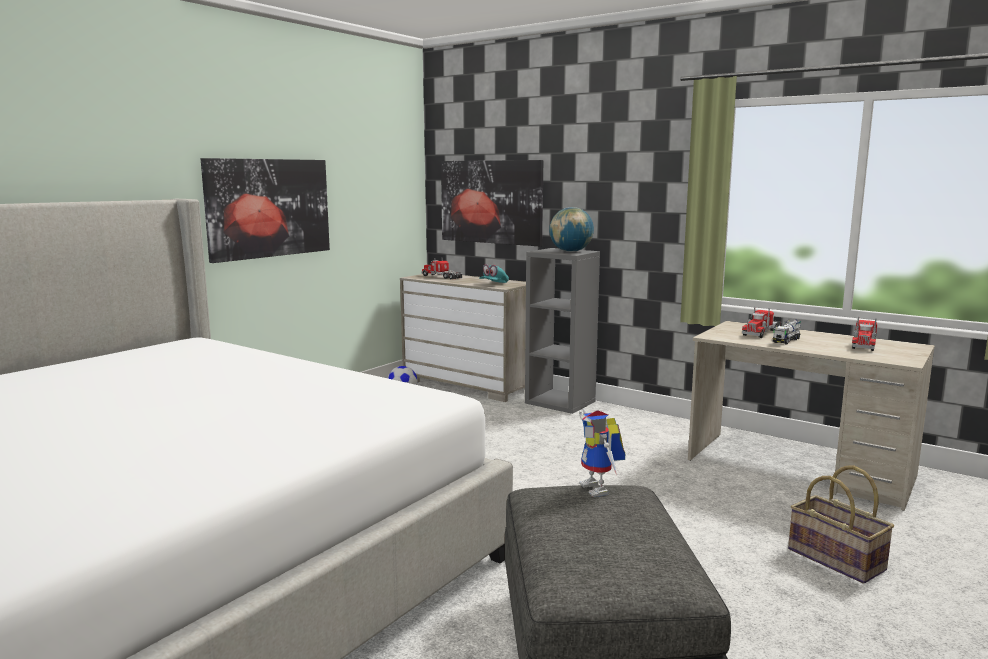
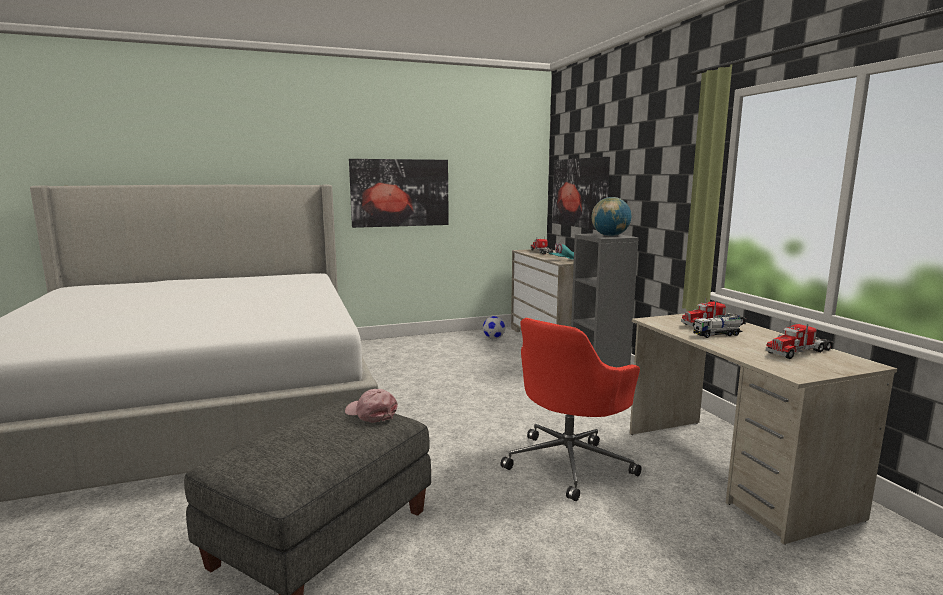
camera: 35 degrees right, 0 degrees up
(600, 489) = (371, 413): toy robot -> pink cap
(684, 501) = (569, 463): none -> red office chair
(837, 559) = (624, 555): basket -> none

